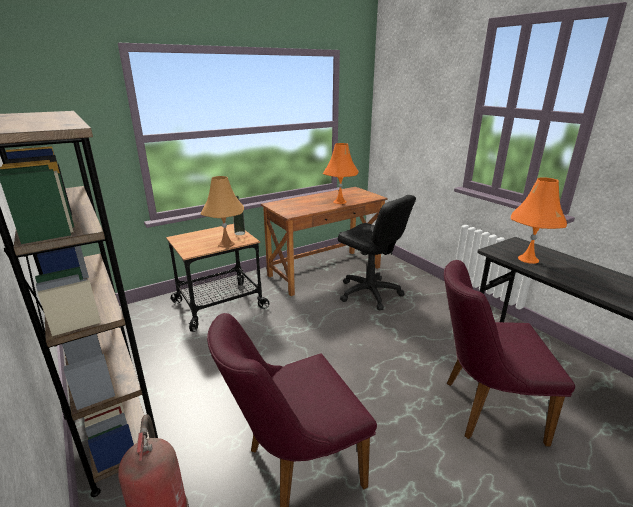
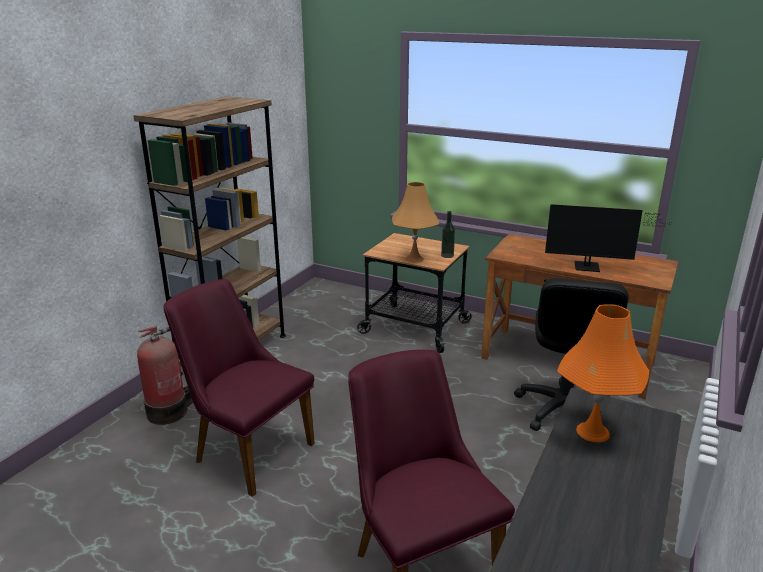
camera: 60 degrees right, 0 degrees up
(340, 202) = (591, 267): orange table lamp -> monitor

